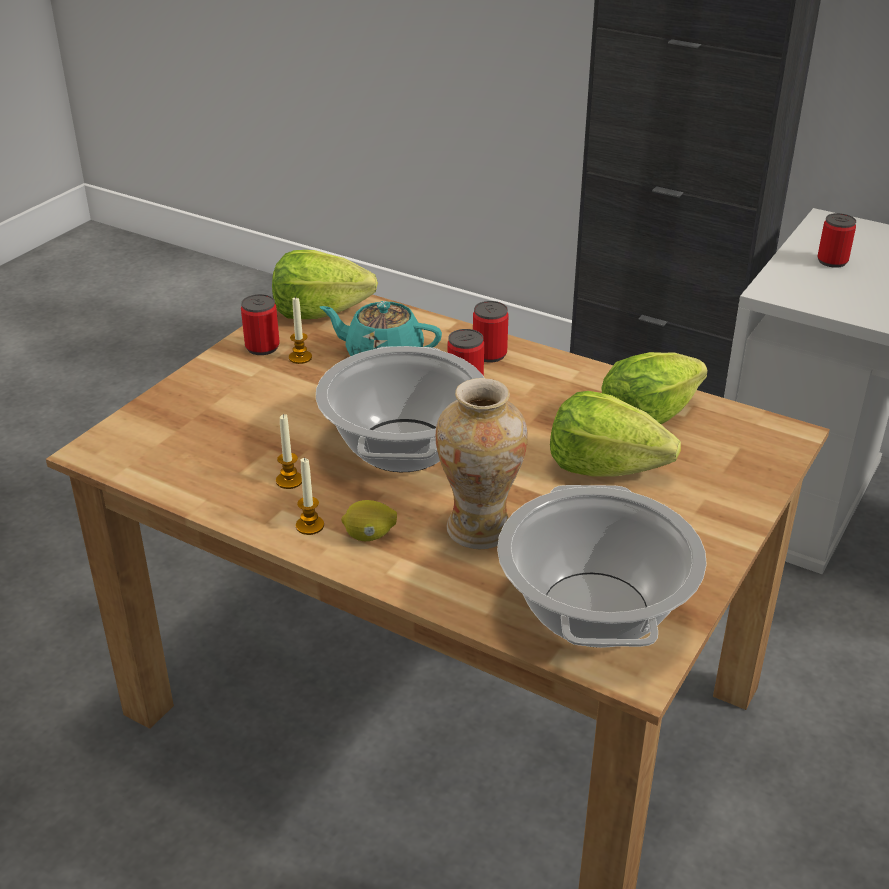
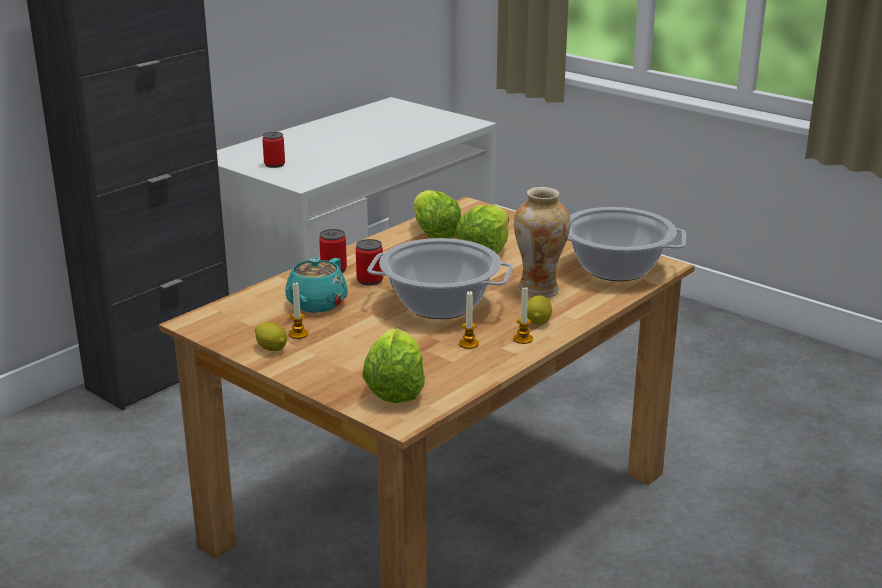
camera: 80 degrees left, 10 degrees down
(262, 347) = (272, 348): can -> lemon
(319, 312) = (227, 324): lettuce -> lettuce (395, 389)

